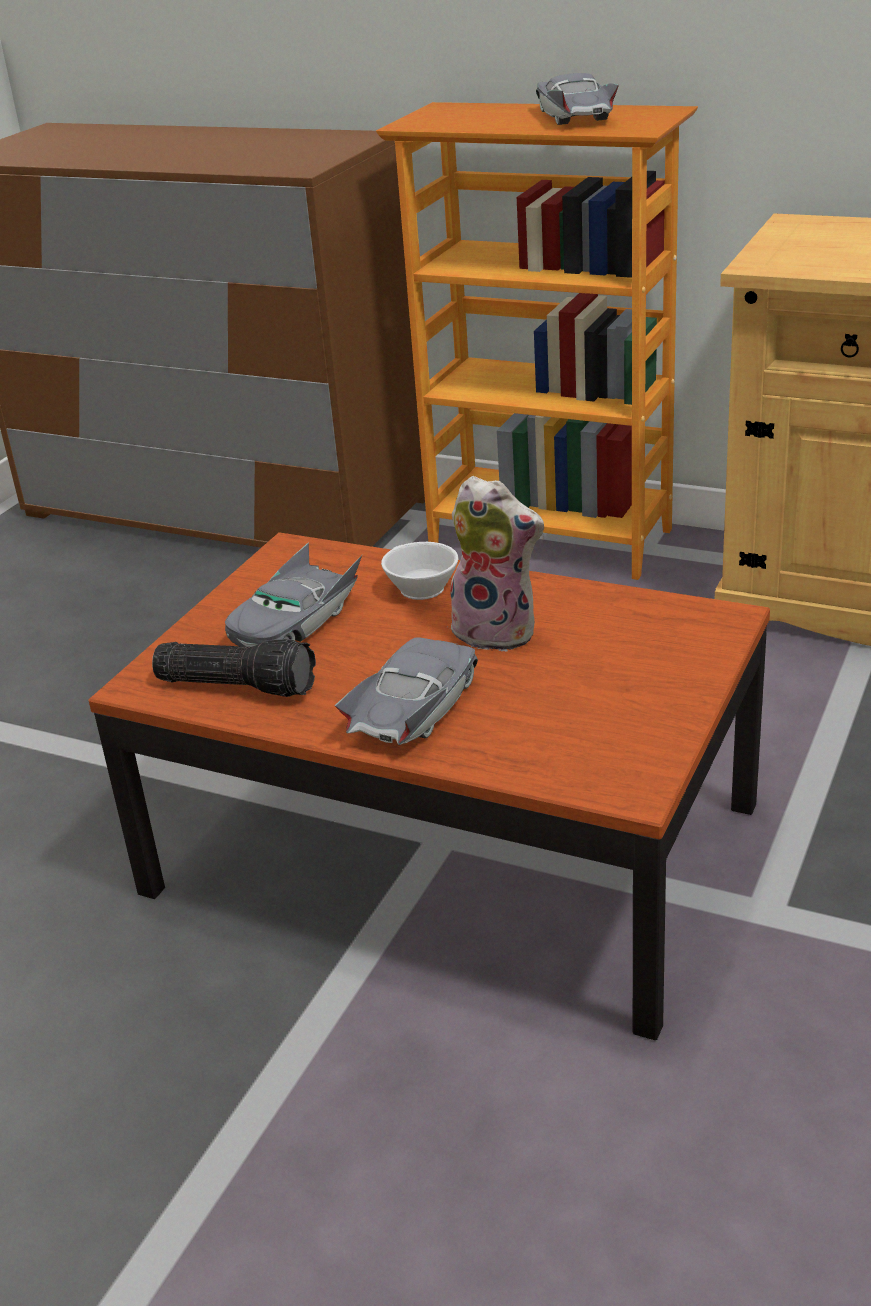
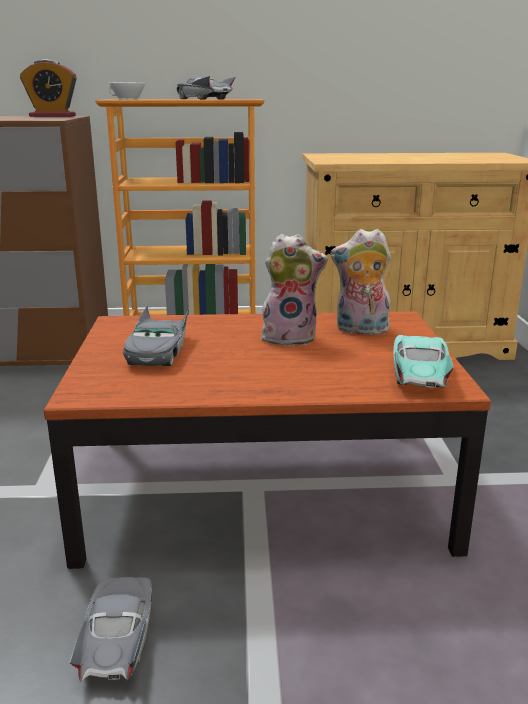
camera: 30 degrees left, 10 degrees down
(239, 684) = (153, 383): flashlight -> none
(333, 140) = (52, 116): none -> alarm clock
(414, 710) = (285, 377): grey toy car -> grey toy car (118, 640)
(418, 588) = (219, 327): white cup -> white cup (126, 99)
(606, 752) = (419, 375): none -> turquoise toy car
(621, 637) = (360, 331): none -> plush toy

